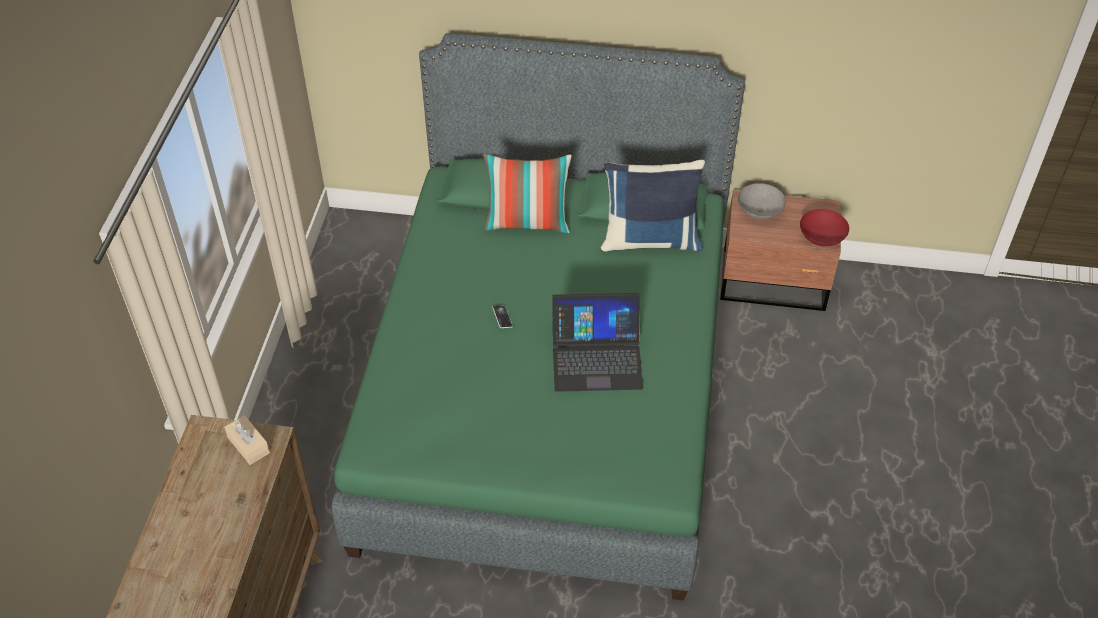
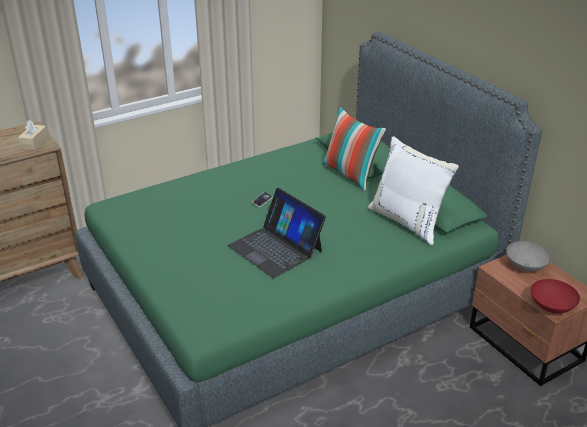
camera: 50 degrees right, 15 degrees down
(650, 239) = (408, 221): blue pillow -> white pillow

